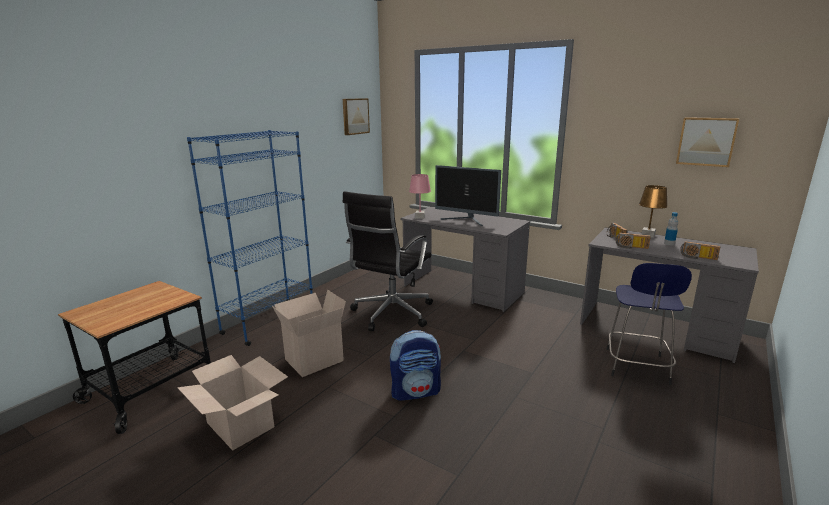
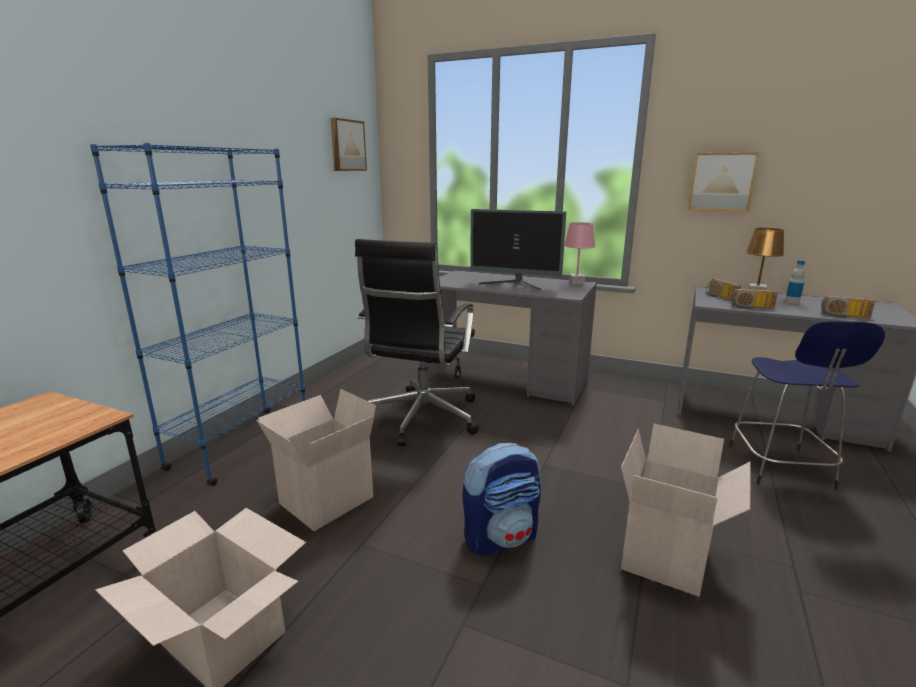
camera: 10 degrees left, 0 degrees up
(419, 217) = (449, 282): pink table lamp -> pink table lamp (576, 282)
(520, 414) = (668, 557): none -> cardboard box
(706, 141) = (834, 167): picture -> picture (721, 181)

